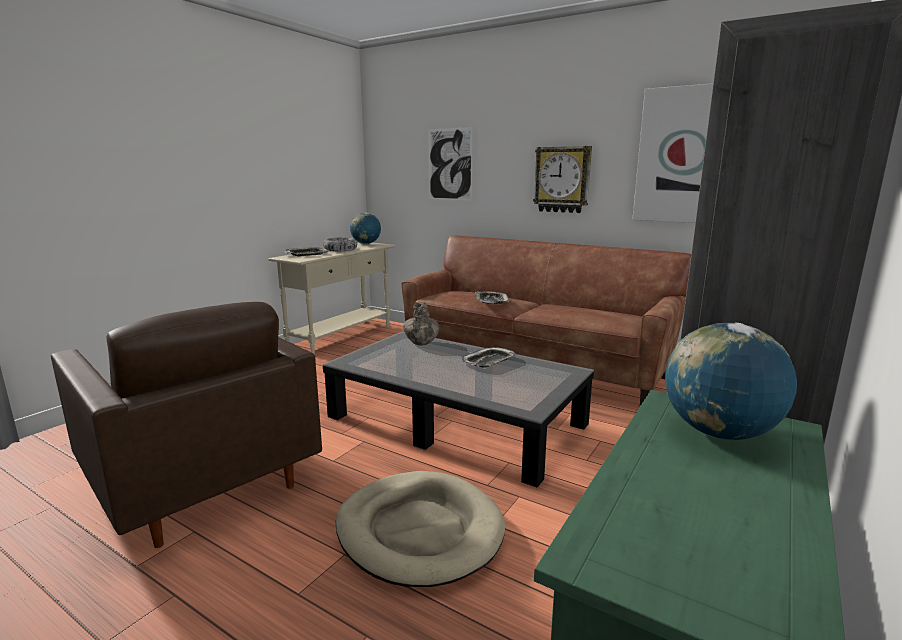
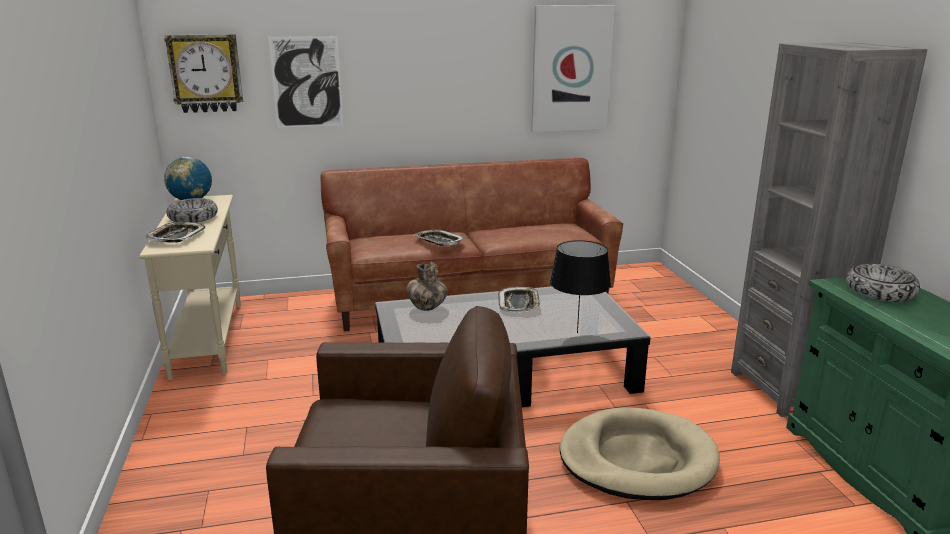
camera: 45 degrees left, 5 degrees up
(483, 394) = (577, 332): none -> black table lamp
(562, 179) = (456, 95): wall clock -> wall clock (206, 73)
(719, 433) = (879, 292): globe -> bowl

